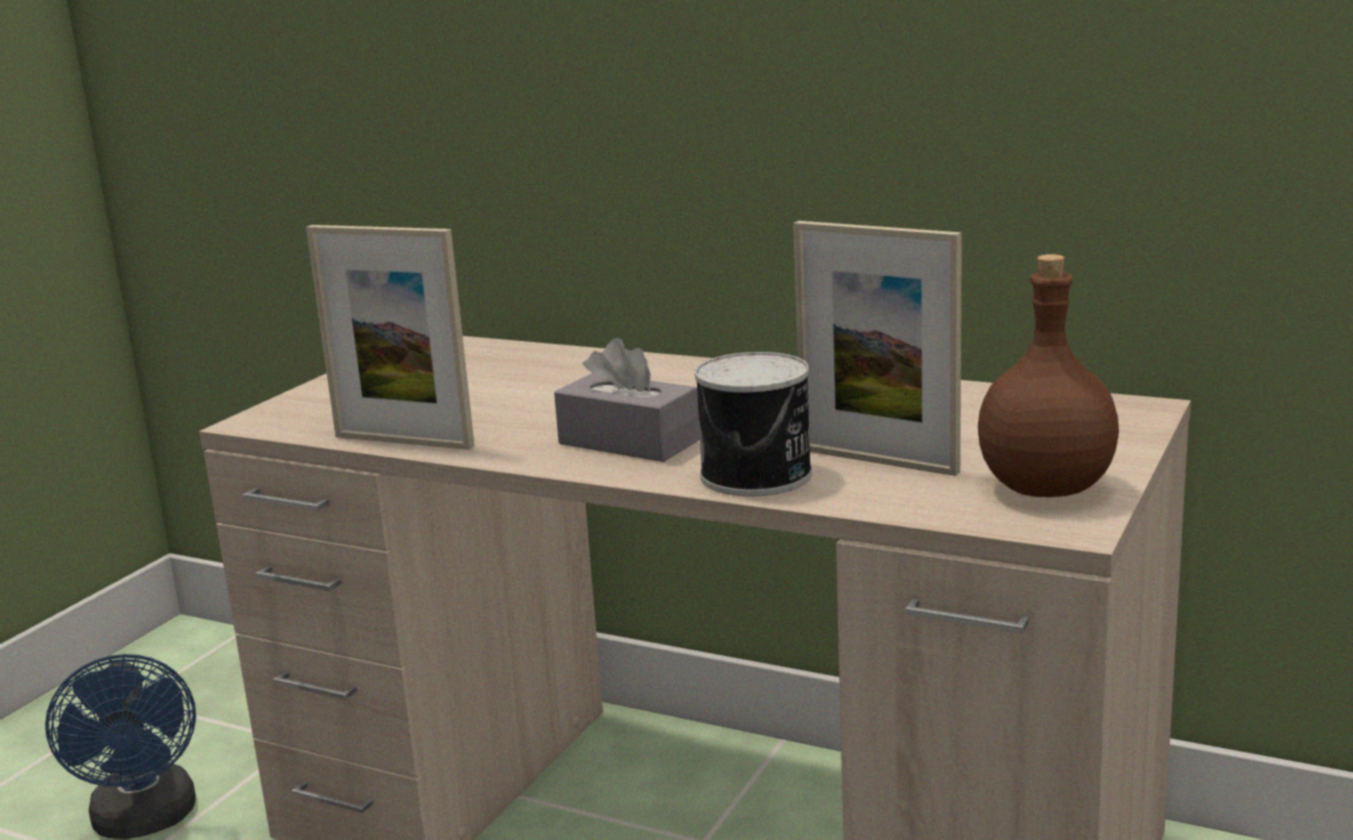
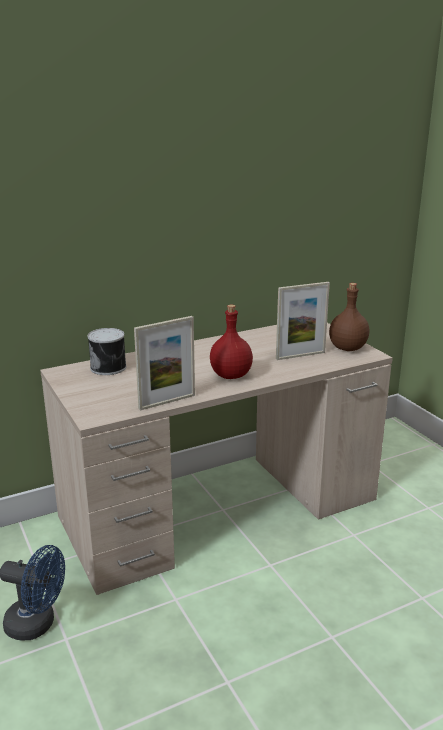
camera: 55 degrees left, 5 degrees up
(629, 442) = (231, 375): grey tissue box -> red bottle
(759, 476) = (287, 370): can -> can (109, 367)

